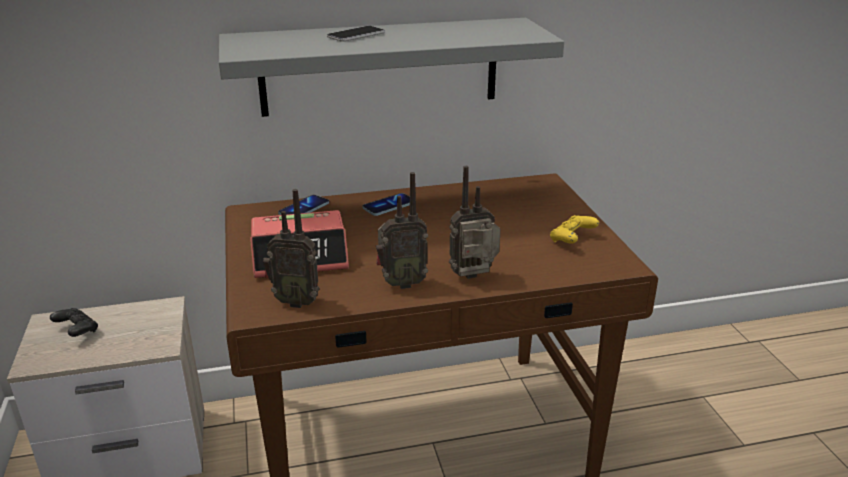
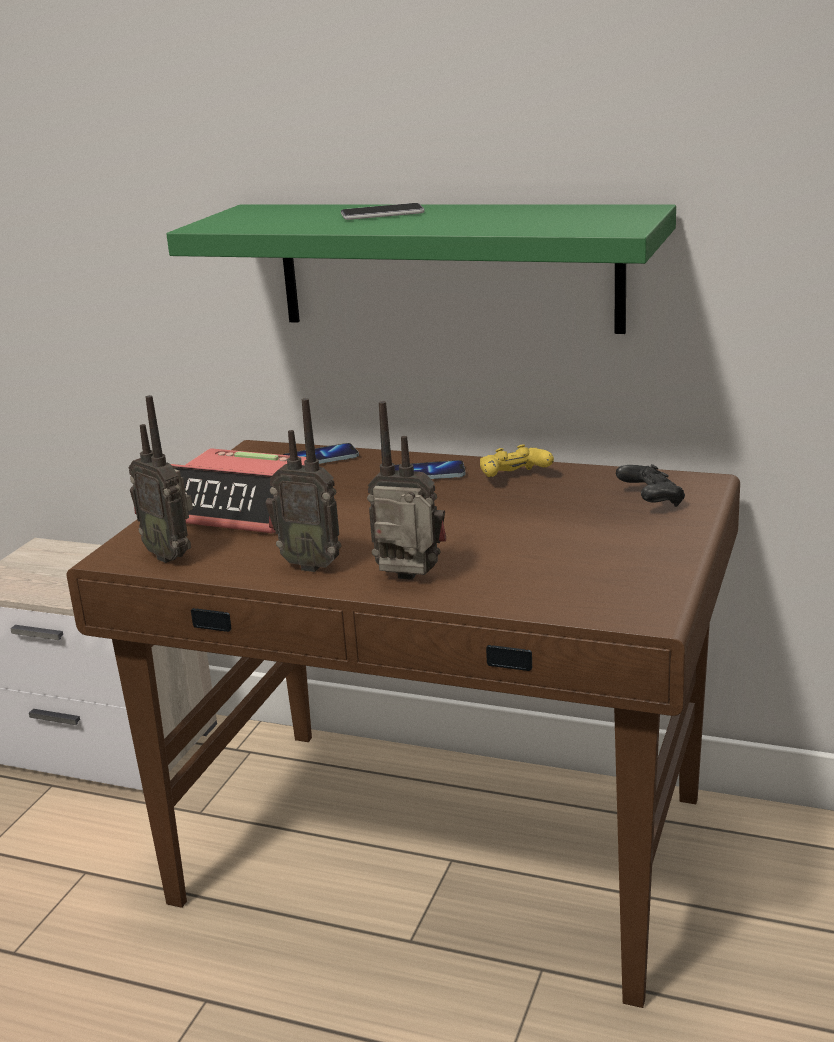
camera: 35 degrees right, 5 degrees down
(77, 331) = (54, 564): black game controller -> black game controller (650, 501)
(380, 67) = (447, 266): grey shelf -> green shelf
(572, 240) = (616, 565): yellow game controller -> yellow game controller (513, 478)

